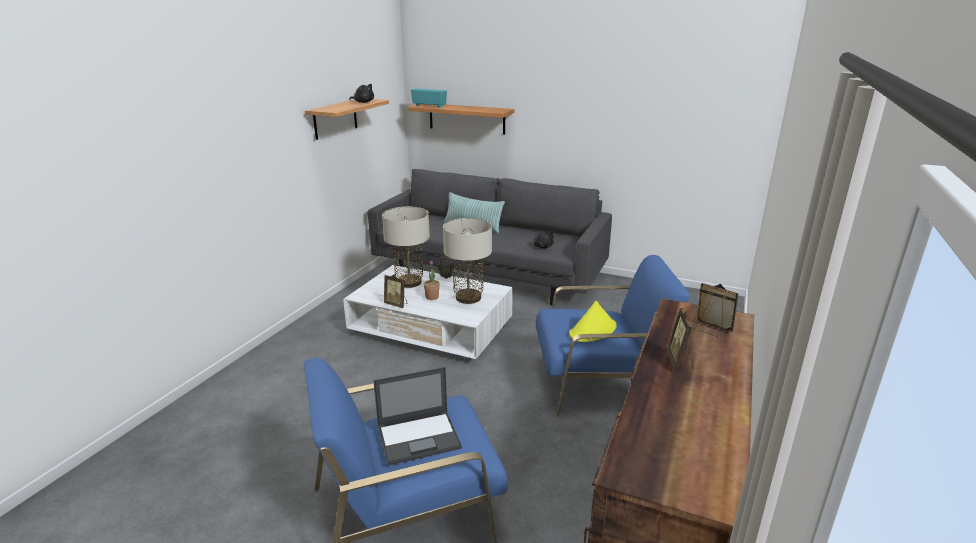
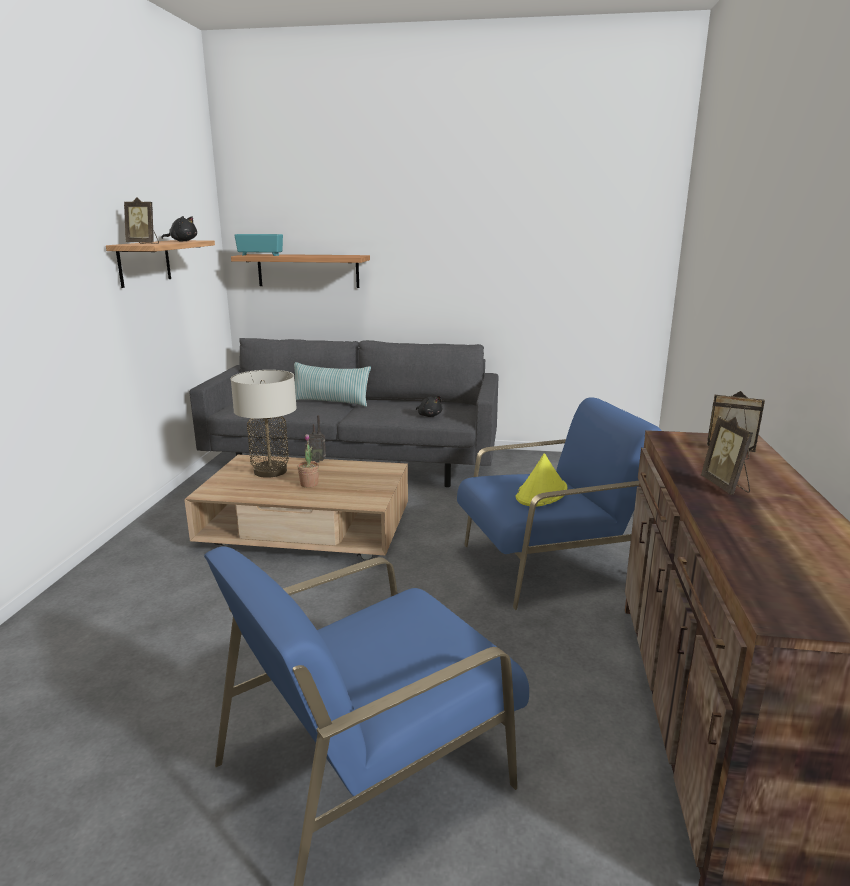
camera: 15 degrees left, 5 degrees down
(396, 304) = (264, 497): picture frame -> picture frame (144, 244)
(419, 437) = (389, 647): laptop -> none
(431, 330) = (306, 531): white coffee table -> brown coffee table
(468, 298) = (357, 480): table lamp -> none

